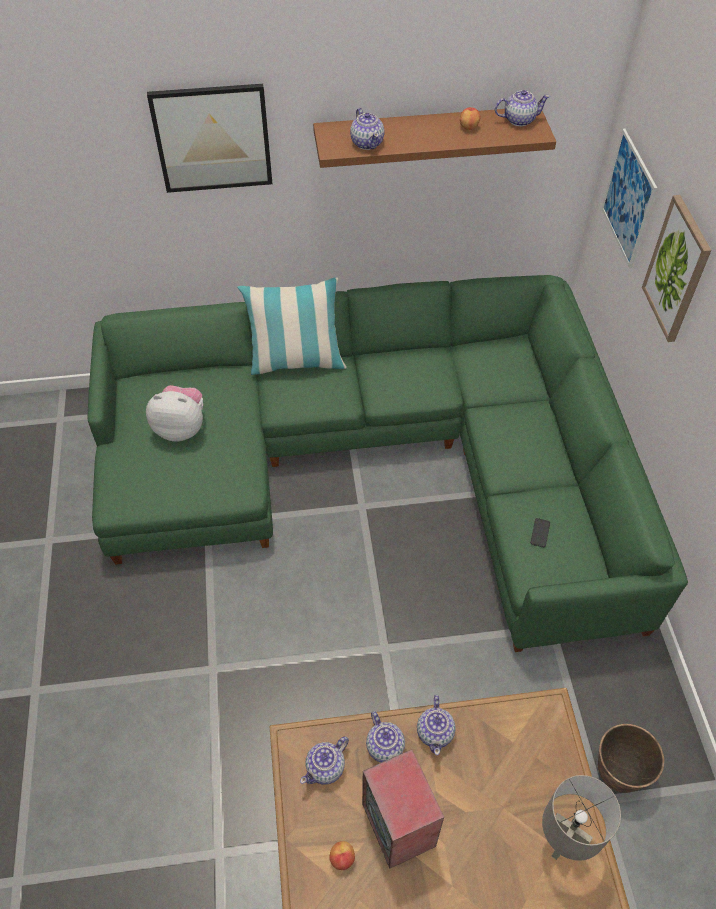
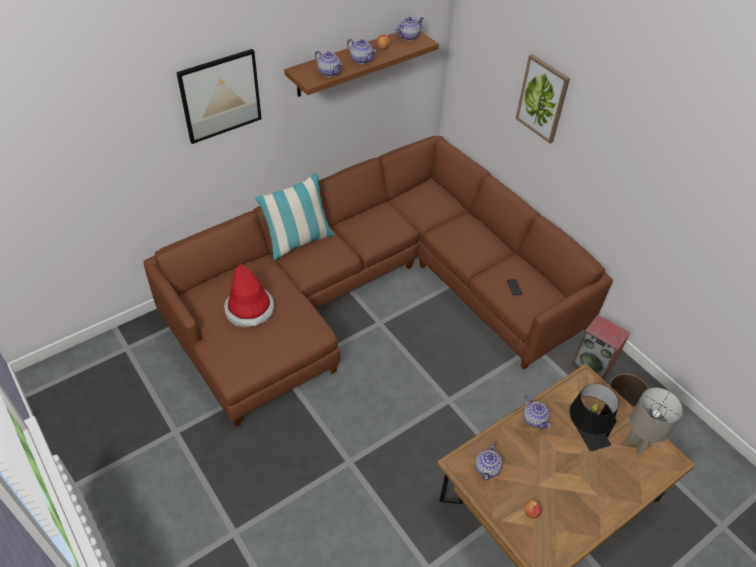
camera: 30 degrees left, 5 degrees down
(181, 428) = (250, 309): plush toy -> hat
(378, 460) = (372, 291): green sofa -> brown sofa
(385, 746) = (512, 440): teapot -> teapot (361, 59)
(400, 825) = (549, 478): speaker -> speaker (593, 365)
(491, 789) = (584, 435): none -> black table lamp
(628, 199) = (483, 69): picture -> none

